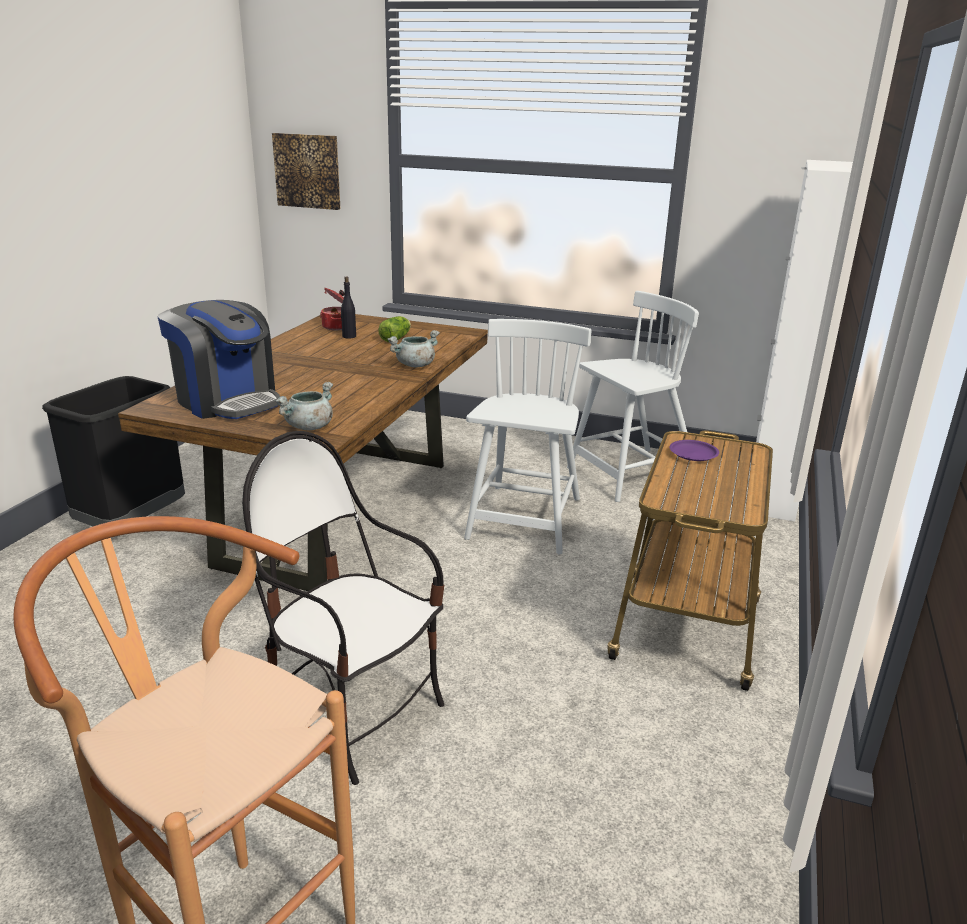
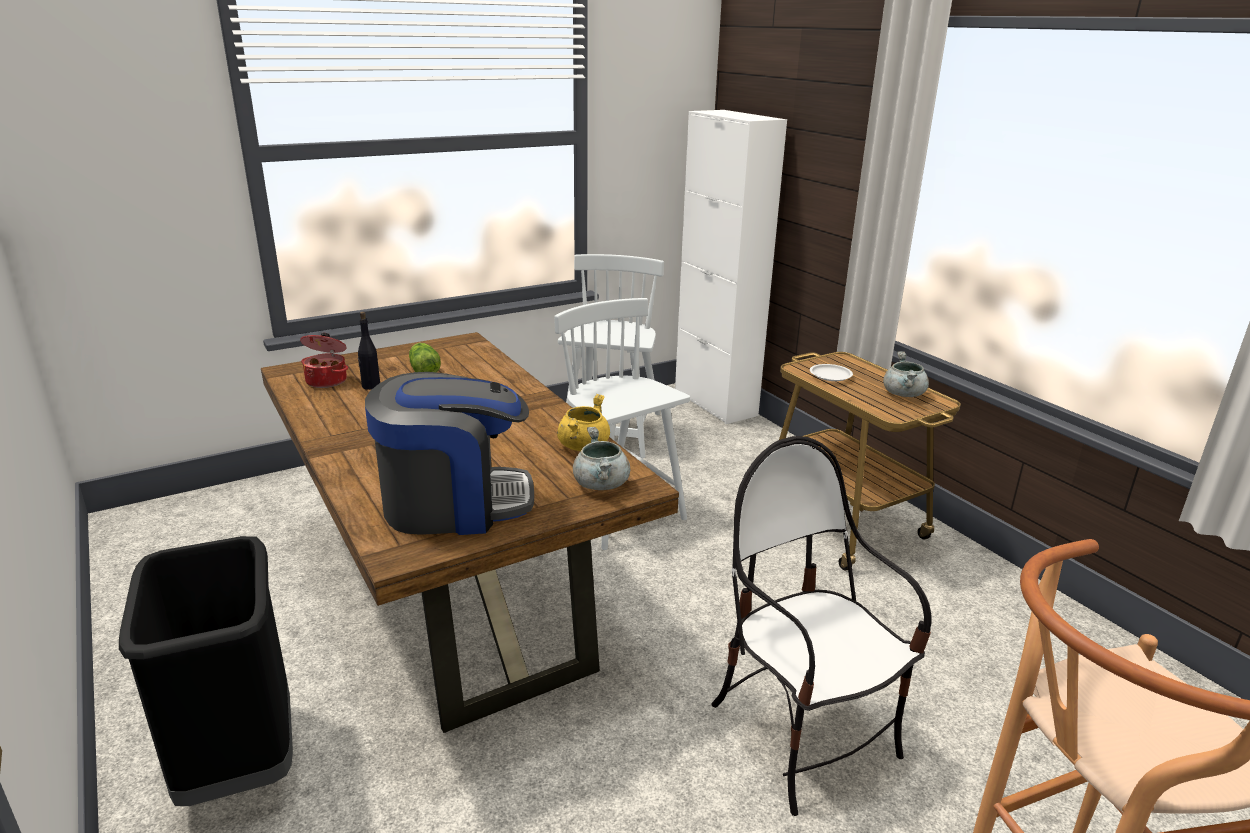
camera: 50 degrees left, 0 degrees up
(308, 171) = (104, 185): picture -> none
(353, 713) = (802, 735): chair -> chair turned 75 degrees clockwise
(358, 406) = (583, 446): none -> yellow cooking pot
(415, 365) = (516, 388): grey cooking pot -> grey cooking pot (903, 394)
(693, 454) = (831, 375): purple plate -> white plate

